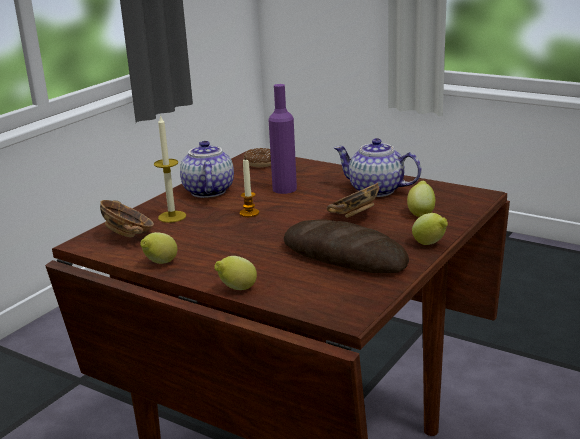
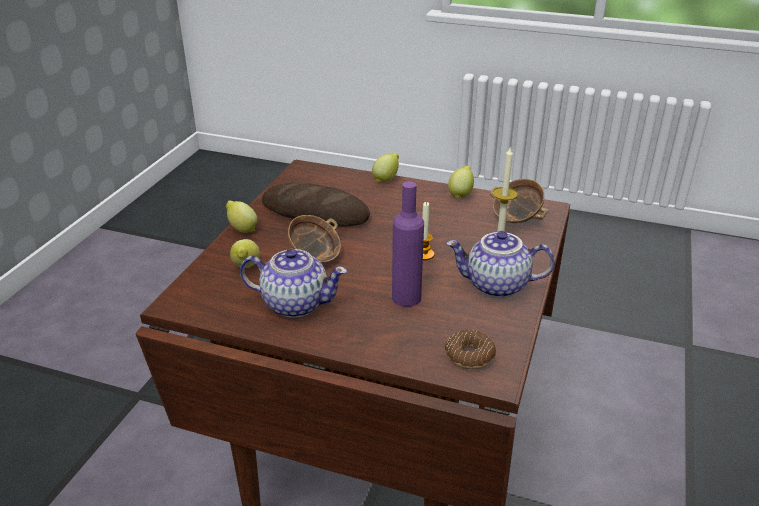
camera: 165 degrees right, 10 degrees up
(207, 191) = (496, 286): teapot -> teapot turned 120 degrees clockwise

